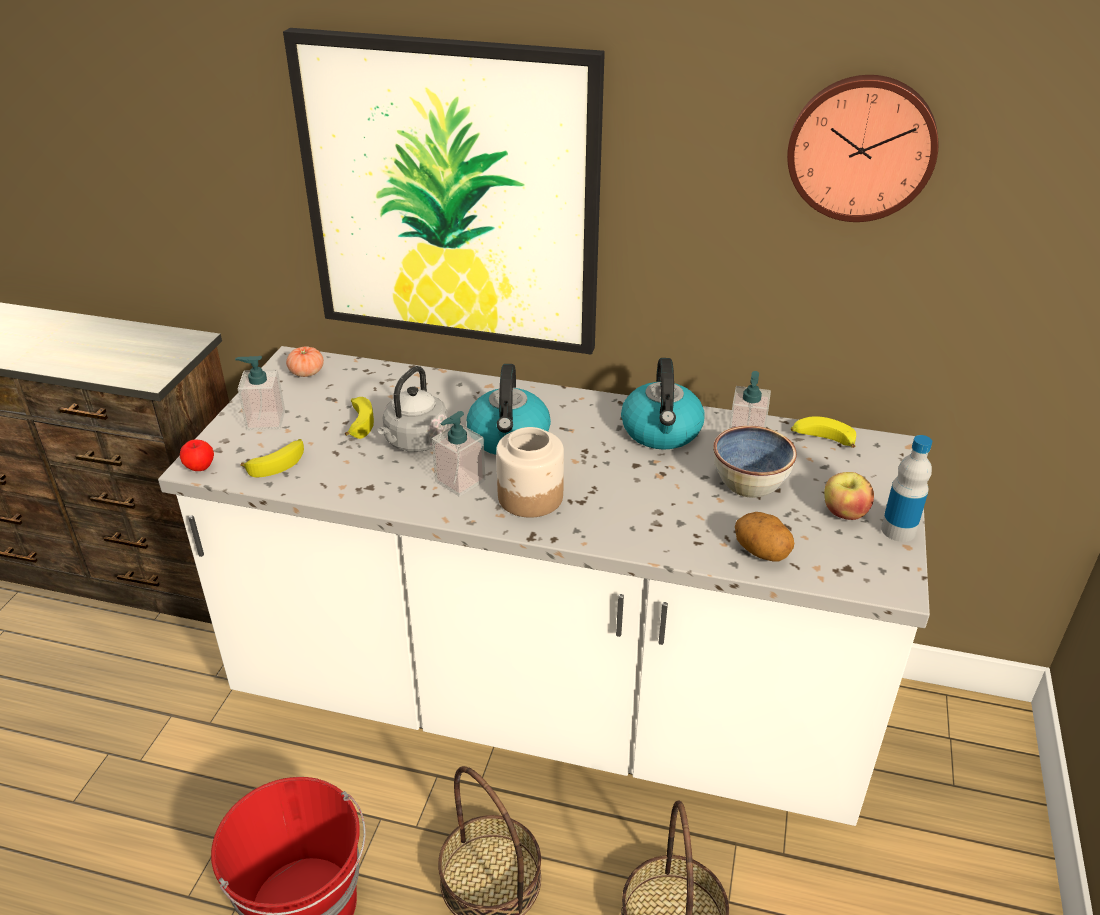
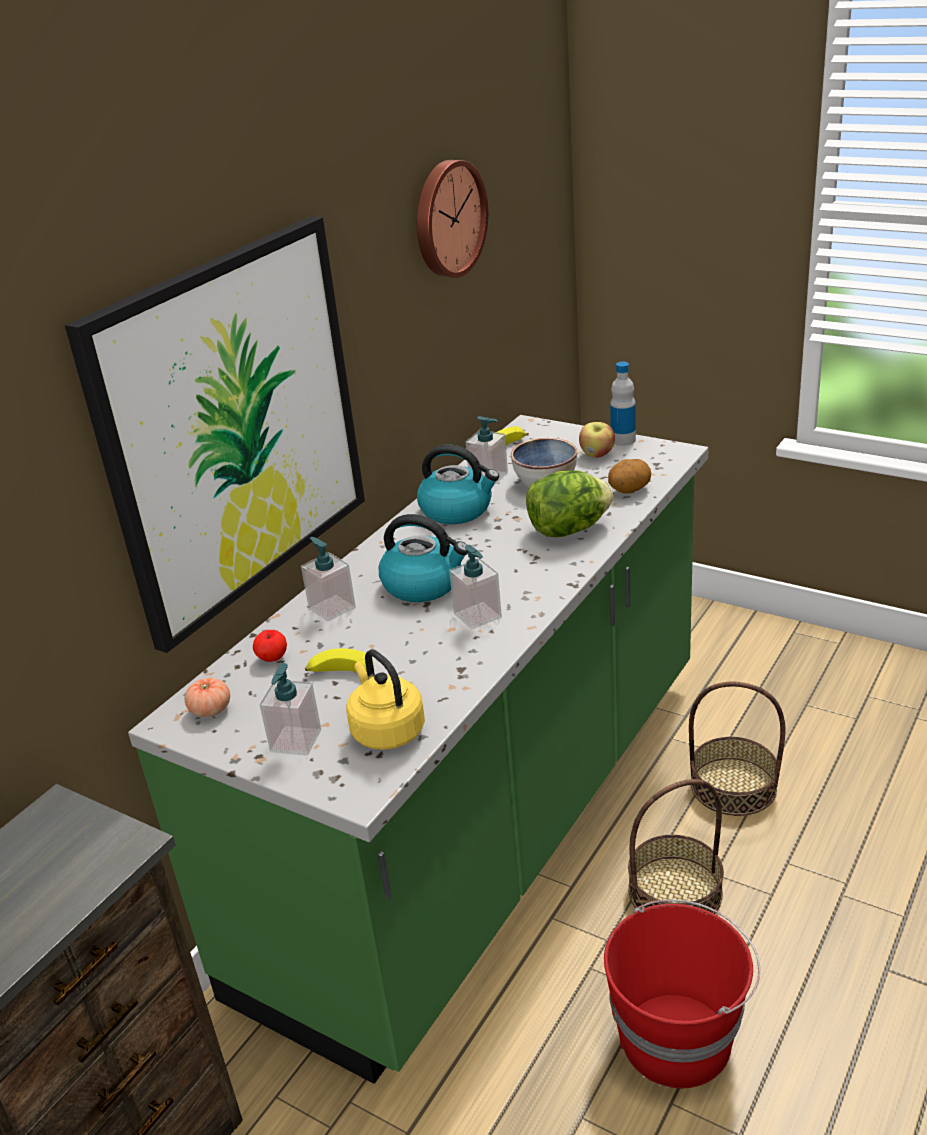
camera: 70 degrees left, 5 degrees down
(199, 467) = (363, 791): apple -> apple (272, 658)
(278, 462) = (386, 730): banana -> yellow kettle
(415, 442) = (399, 638): grey kettle -> none
(459, 395) = (332, 608): none -> soap dispenser
(530, 497) = (520, 580): jar -> none
(549, 700) = (489, 822): white counter -> green counter
(647, 516) = (568, 530): none -> lettuce

